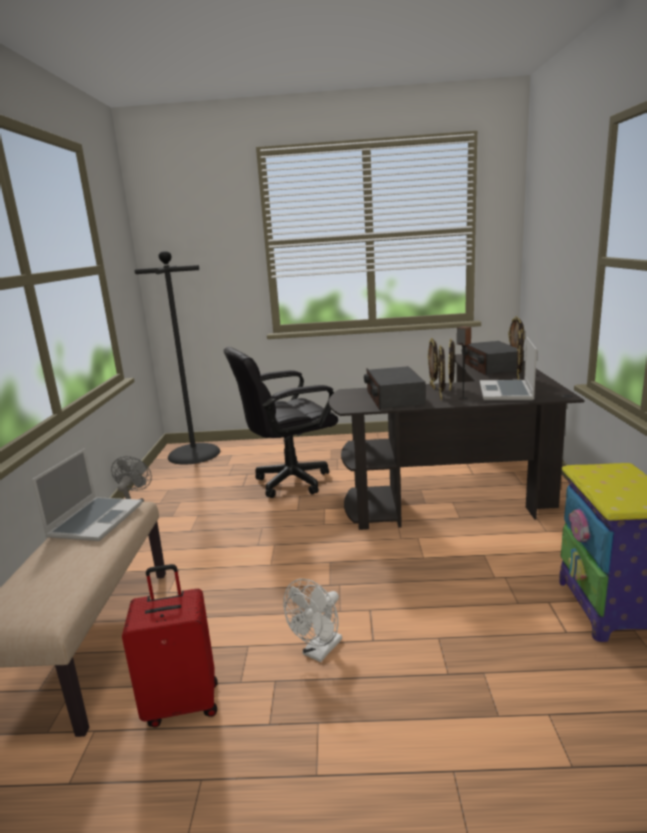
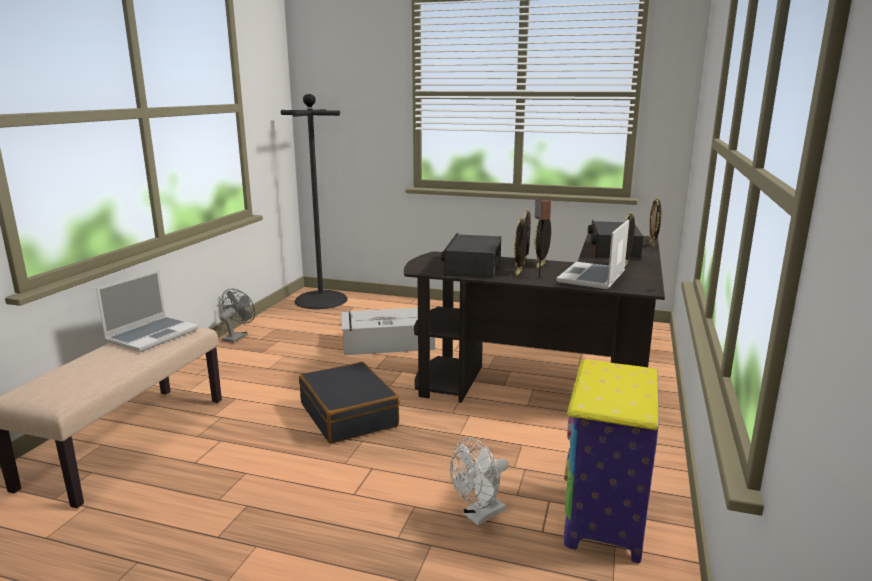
camera: 15 degrees right, 0 degrees up
(182, 703) = (163, 503): red suitcase -> none
(288, 484) = (386, 342): black office chair -> grey storage box
(307, 561) = (349, 415): none -> black suitcase
(319, 651) = (300, 492): white fan -> white fan (479, 516)

